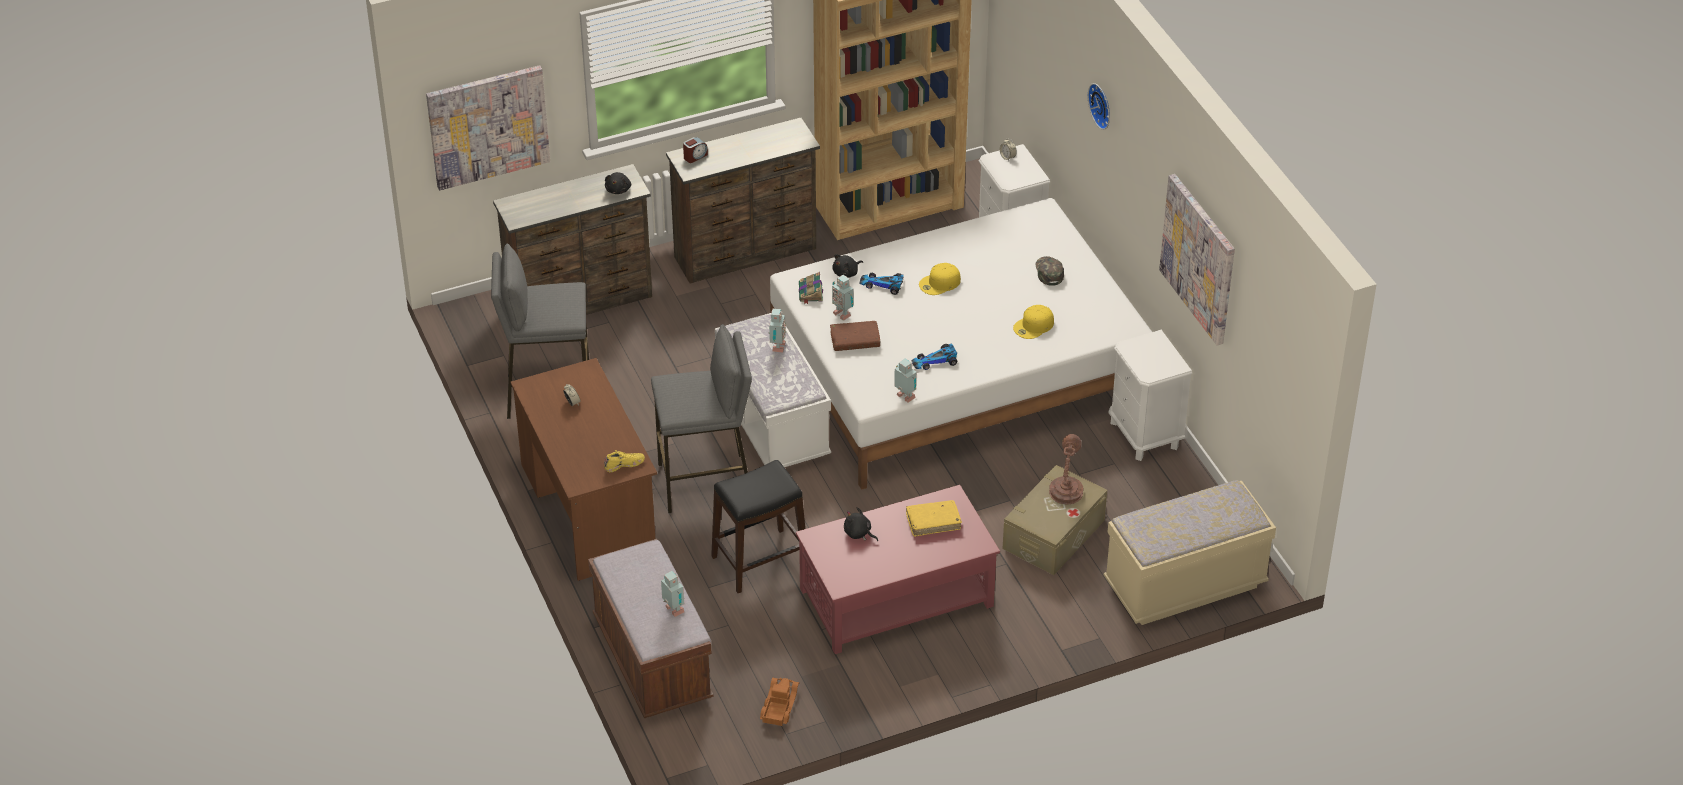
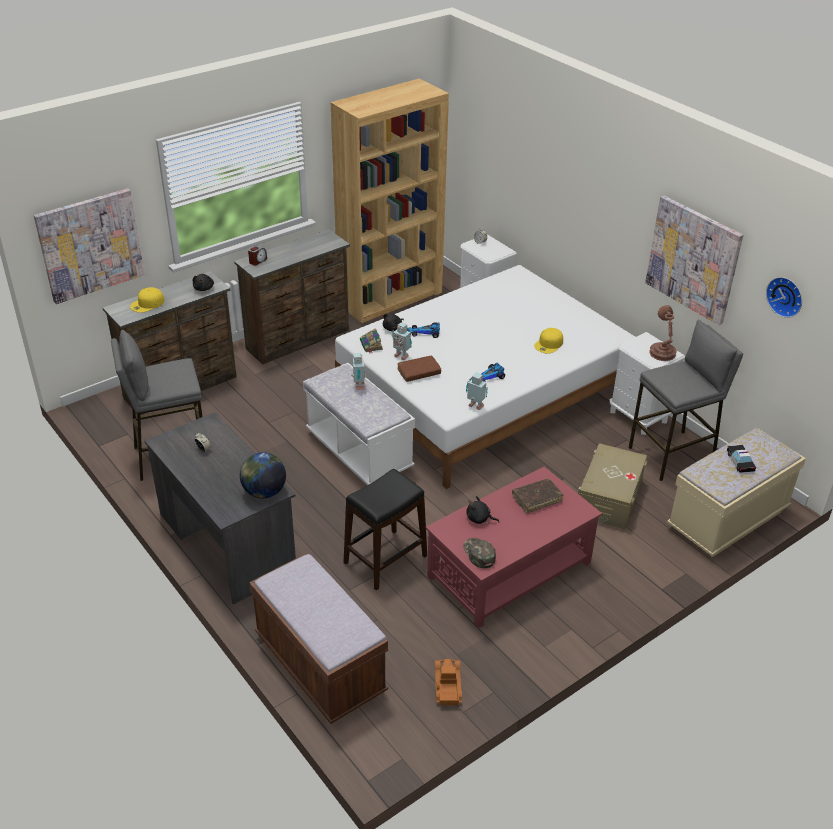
camera: 15 degrees left, 5 degrees down
(588, 510) = (227, 542): brown desk -> grey desk
(624, 464) = (264, 492): yellow shoe -> globe
(673, 611) = (344, 616): toy robot -> none
(705, 483) = (319, 504): grey stool -> grey stool (672, 455)
(933, 522) = (537, 499): yellow book -> brown book
(939, 283) = (466, 326): yellow cap -> yellow cap (147, 304)
(1048, 272) = (541, 309): green cap -> green cap (478, 554)
(1066, 490) = (616, 460): brown table lamp -> brown table lamp (661, 352)
(1102, 105) = (573, 170): wall clock -> wall clock (786, 296)
(1189, 519) = (740, 462): none -> toy car

